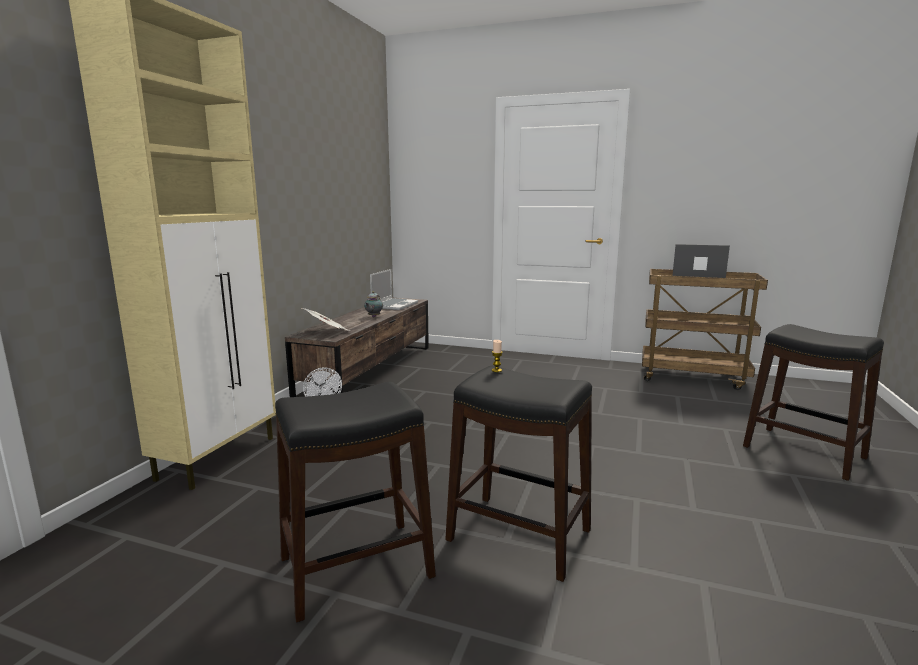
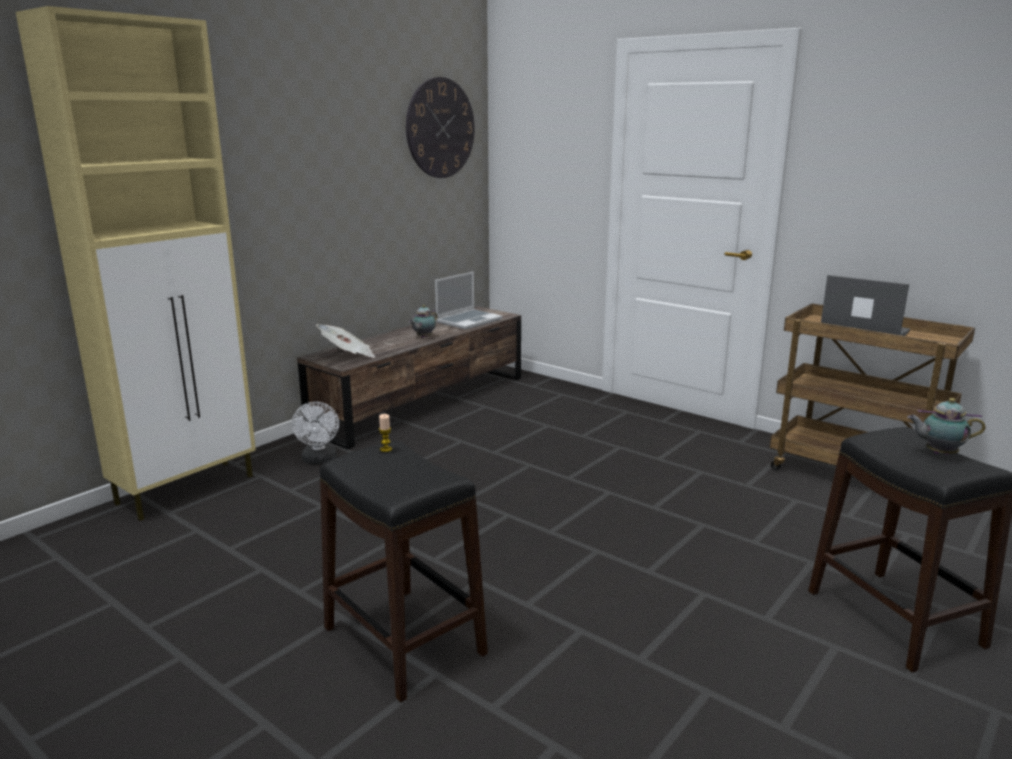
camera: 20 degrees right, 5 degrees up
(355, 567) = (218, 634): black stool -> none
(364, 159) = (440, 128): none -> wall clock
(830, 333) = (938, 453): none -> teapot

